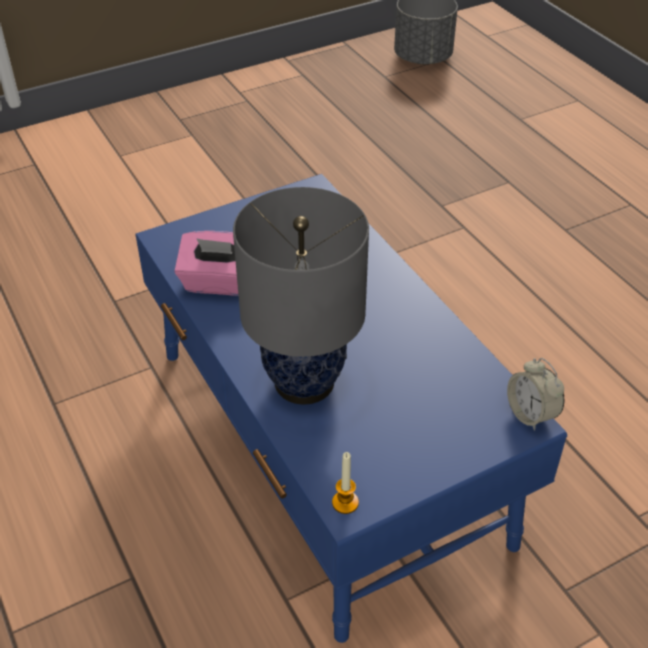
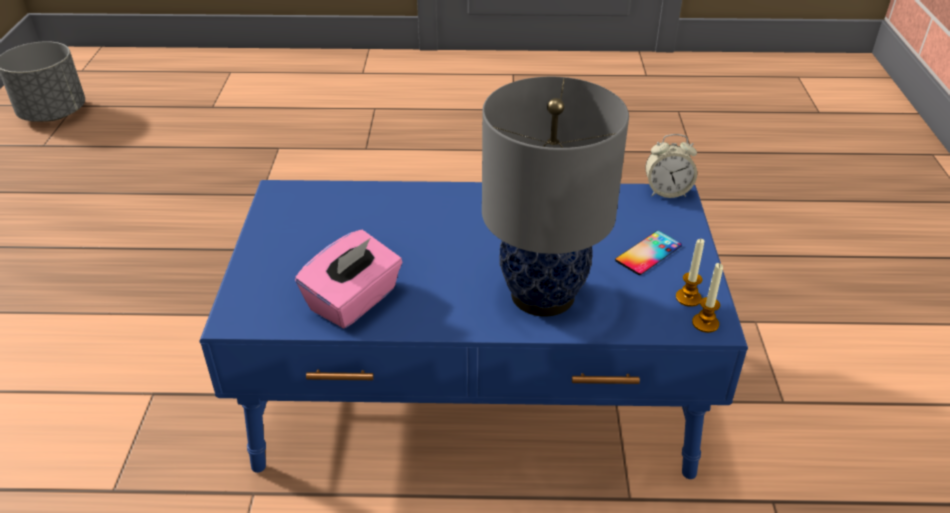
camera: 60 degrees left, 5 degrees down
(372, 480) = (688, 298): none -> candle
(417, 431) = (648, 253): none -> phone

